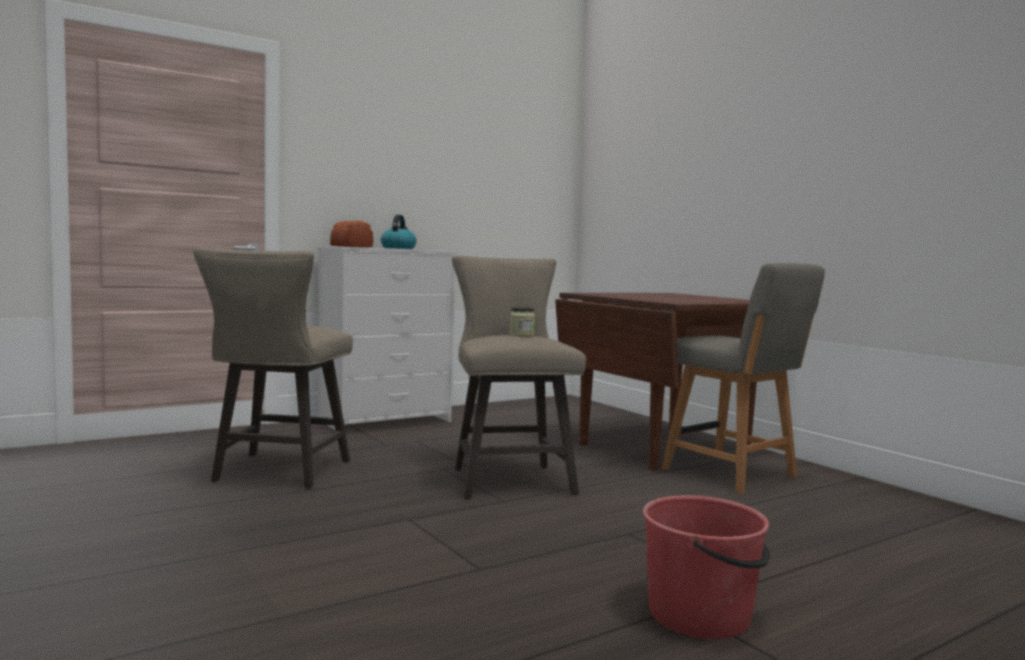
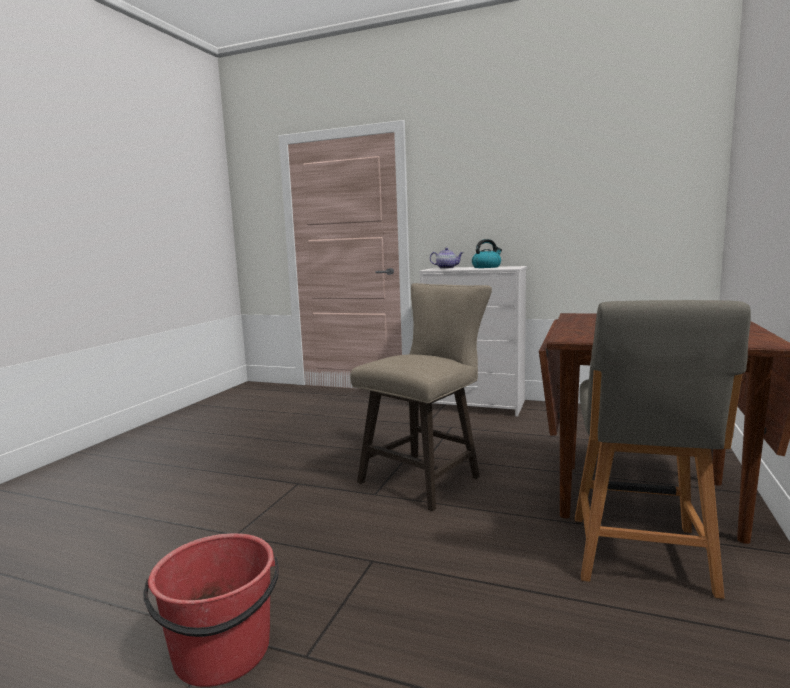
camera: 55 degrees right, 5 degrees up
(277, 473) = (325, 428): beige stool -> none
(351, 246) = (447, 268): bread -> teapot
(521, 335) = (419, 357): jar -> none

